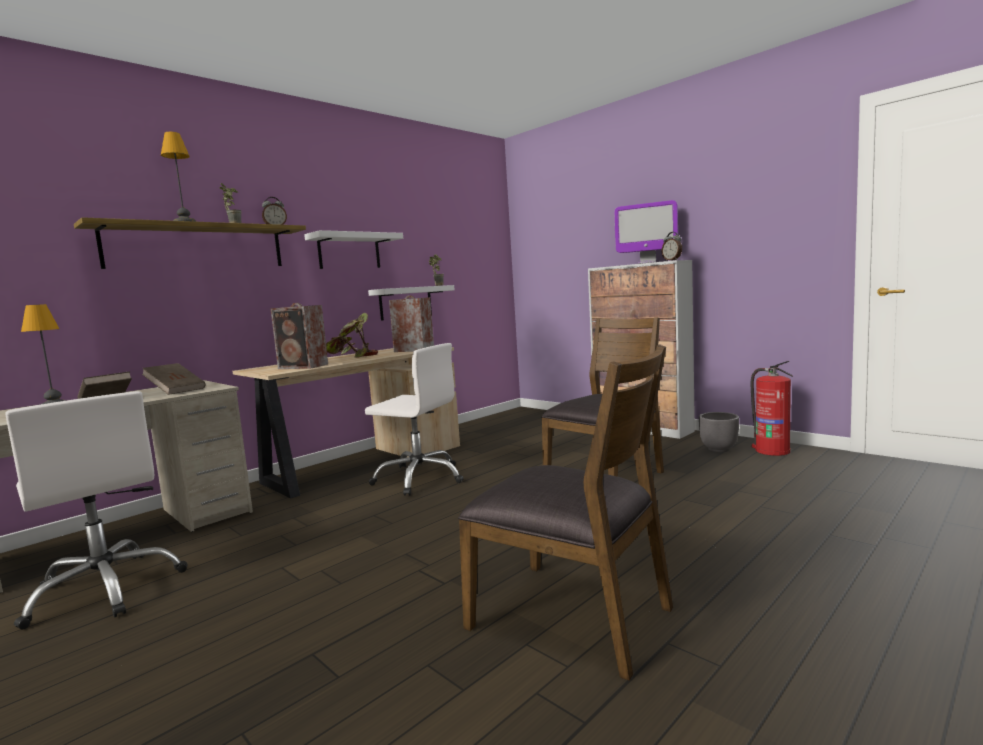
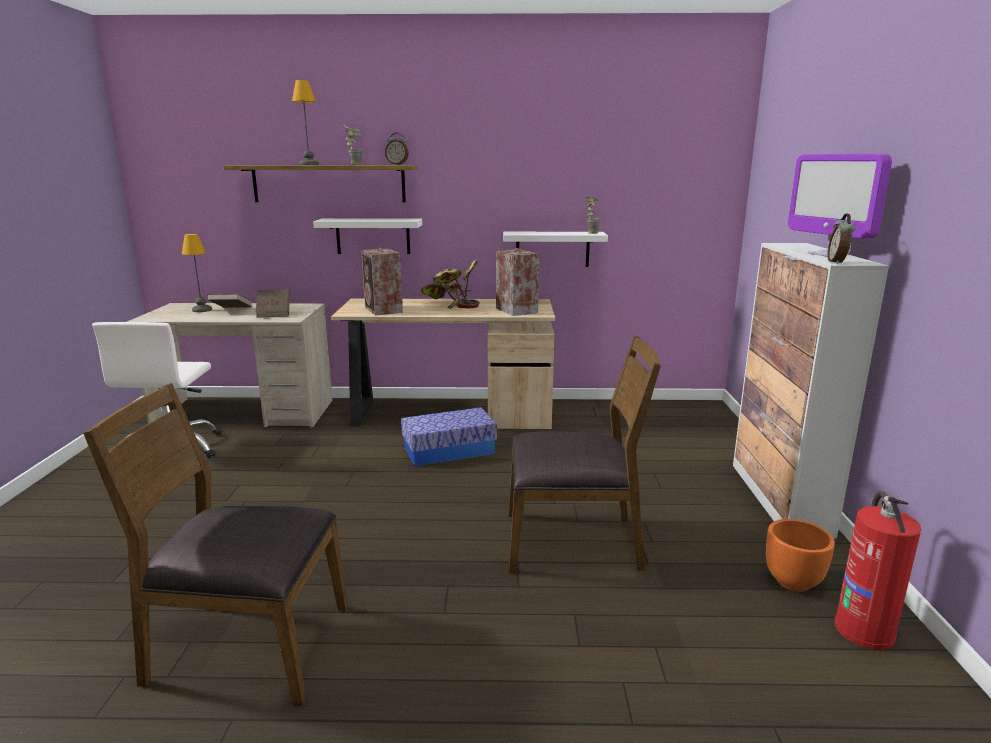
camera: 45 degrees right, 10 degrees up
(349, 251) = (484, 187): white shelf -> white shelf (373, 236)
(419, 478) = (449, 450): white office chair -> storage box
(572, 616) = (247, 646): brown chair -> brown chair turned 105 degrees clockwise
(719, 449) = (793, 582): grey planter -> orange planter

